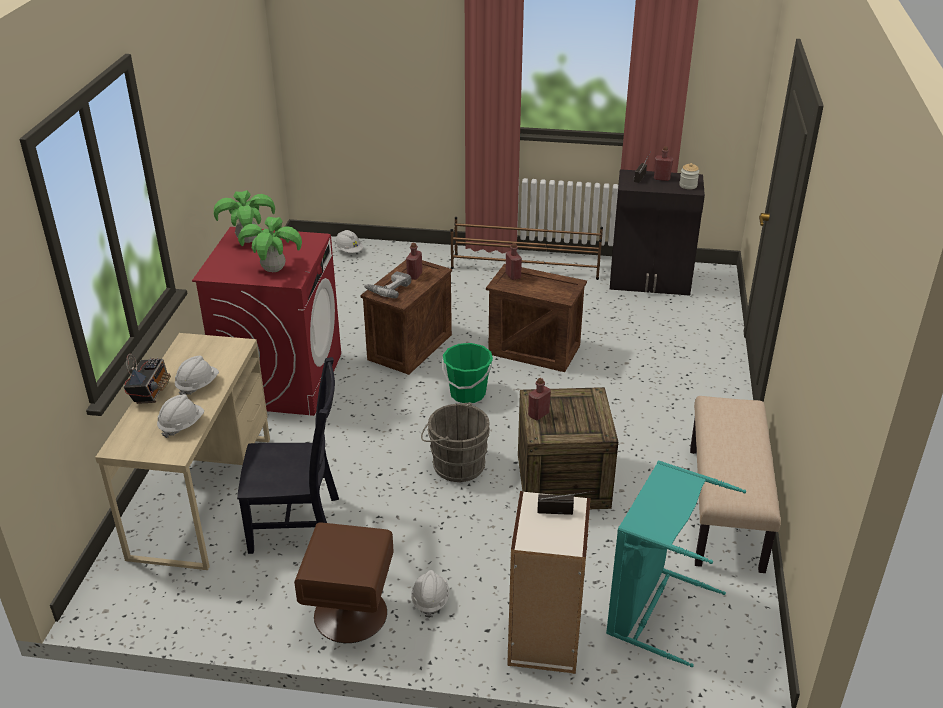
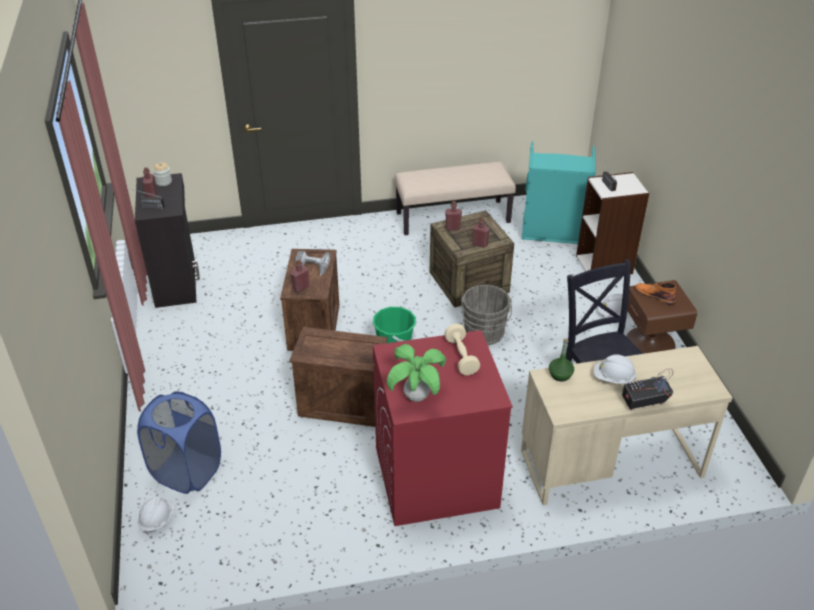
camera: 110 degrees left, 5 degrees up
(181, 425) = (662, 366): white hard hat -> none
(233, 354) = (560, 375): none -> green bottle
(274, 270) = (461, 357): potted plant -> beige dumbbell
(353, 548) = (654, 295): none -> orange boot
(387, 265) = (187, 471): none -> blue laundry basket
(388, 288) = (357, 356): power drill -> power drill (312, 267)
(414, 275) = (324, 347): red bottle -> red bottle (452, 228)
(526, 267) = (166, 362): brown shoe rack -> none

